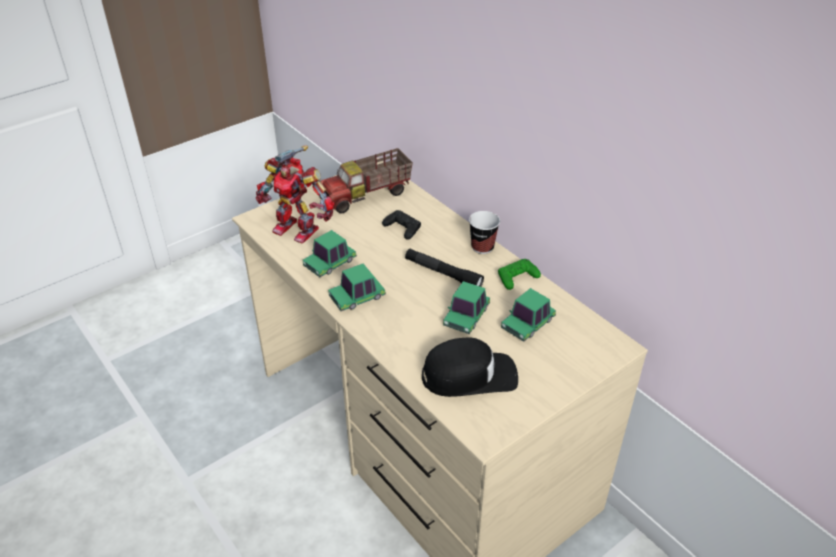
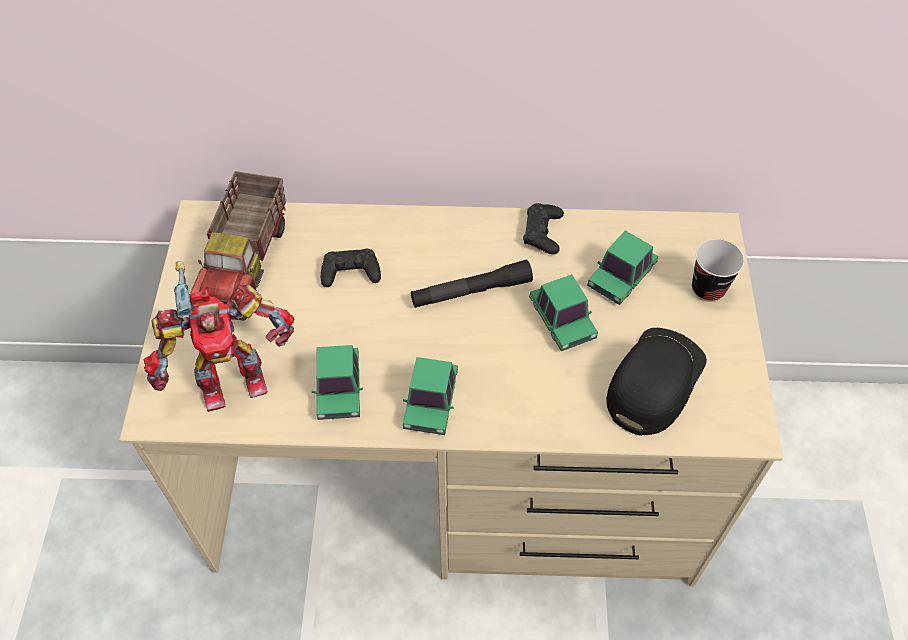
camera: 50 degrees left, 15 degrees up
(482, 247) = (462, 225): cup -> cup (708, 289)
(517, 278) = (542, 233): green game controller -> black game controller
(528, 324) = (621, 276): toy car -> toy car turned 45 degrees clockwise

